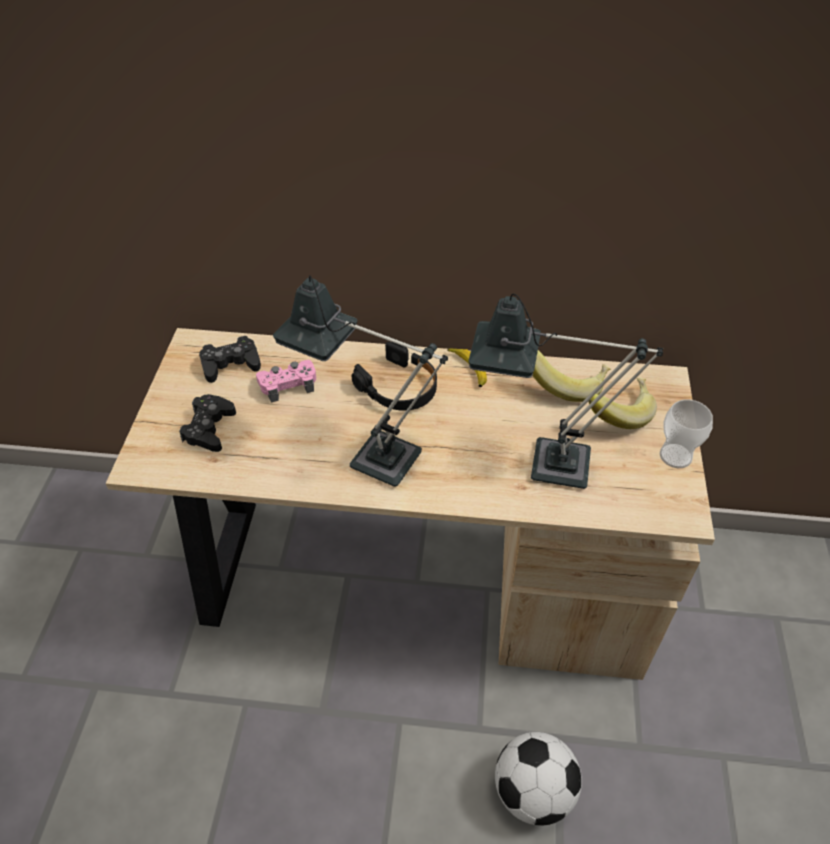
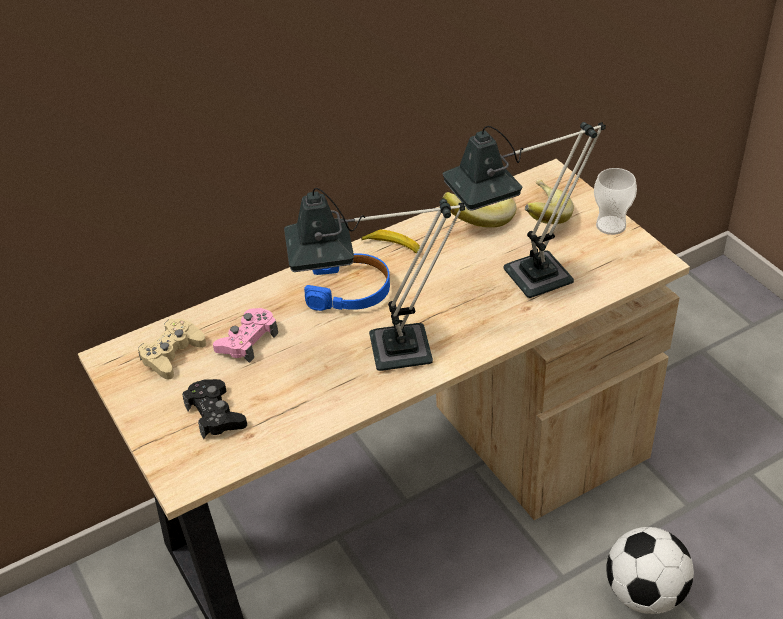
camera: 35 degrees left, 5 degrees down
(231, 364) = (172, 354): black game controller -> beige game controller
(399, 387) = (349, 290): black headphones -> blue headphones

